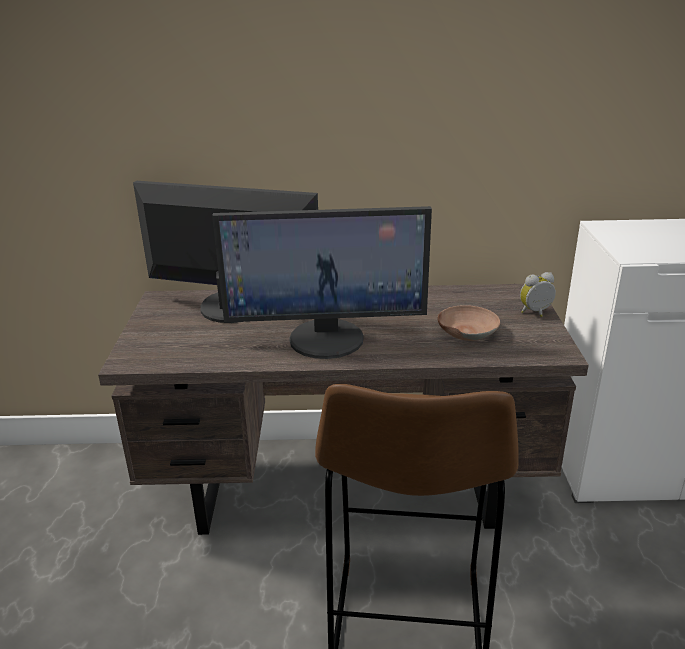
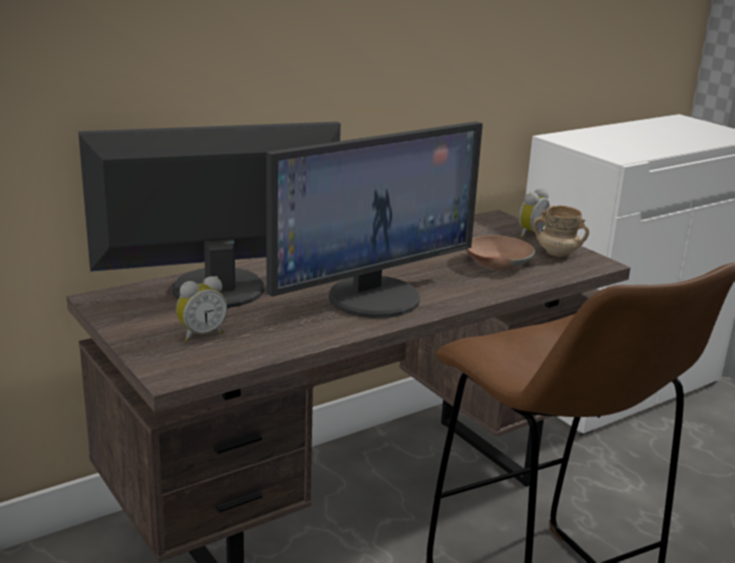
camera: 35 degrees left, 5 degrees down
(180, 338) = (201, 334): none -> alarm clock
(533, 335) = (557, 253): none -> beige mug

